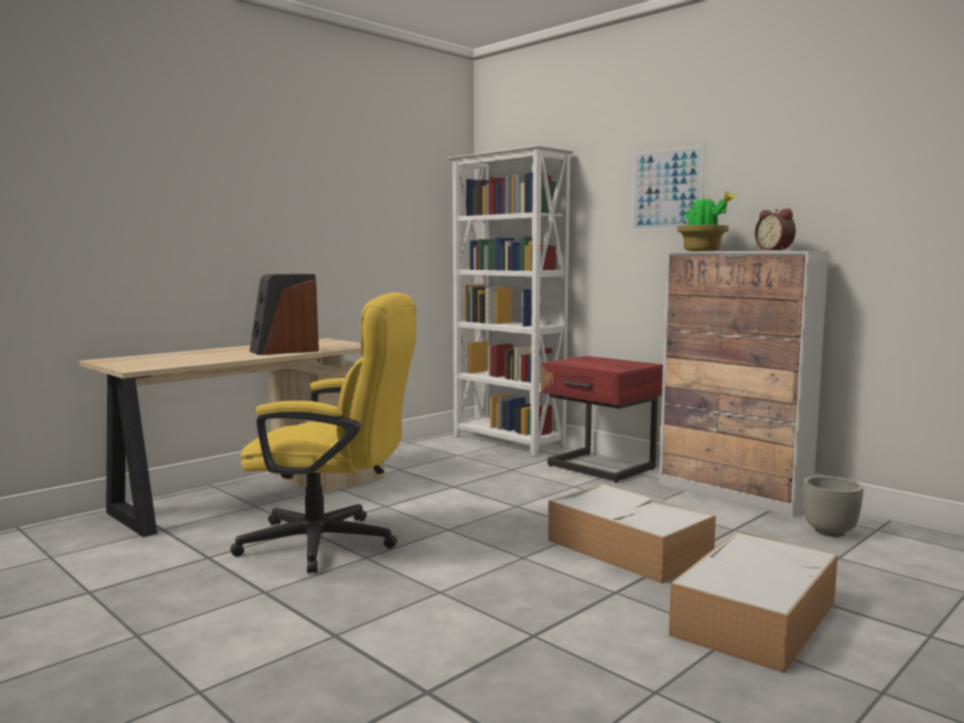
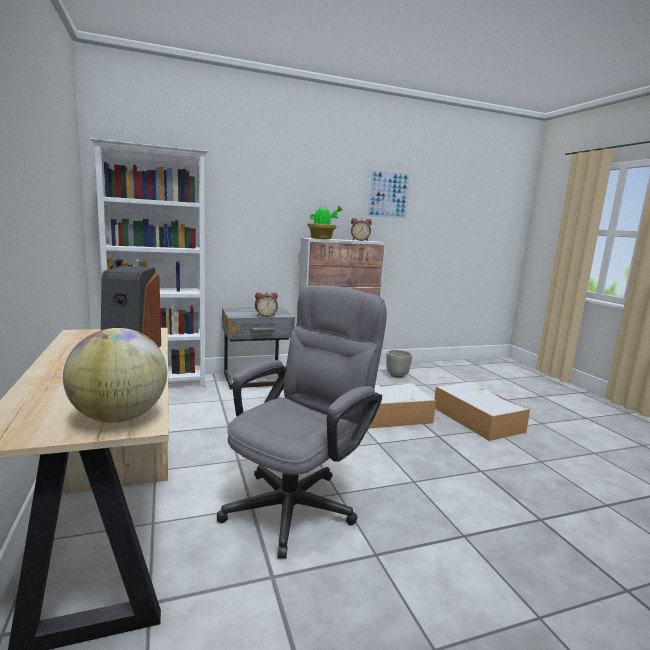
camera: 65 degrees left, 5 degrees up
(143, 365) = (119, 418): none -> globe
(332, 544) = (299, 501): yellow office chair -> grey office chair
(591, 366) = (265, 315): none -> alarm clock
(599, 468) = (256, 380): red nightstand -> grey nightstand
(666, 189) = (281, 196): picture -> picture (388, 194)

